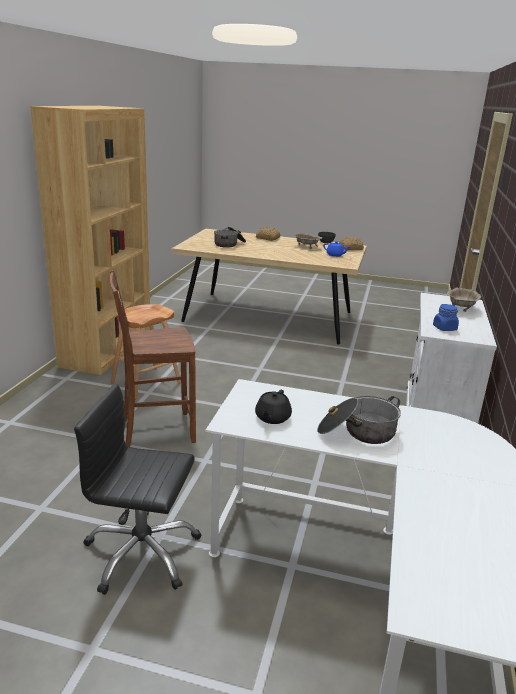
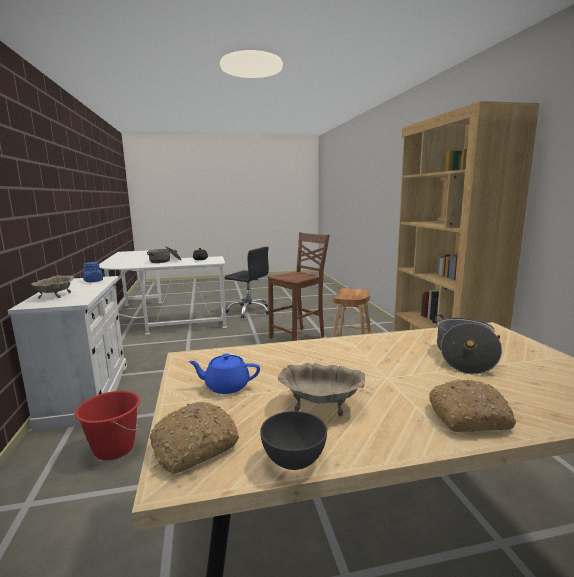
camera: 155 degrees right, 10 degrees down
(141, 553) = (249, 311): black office chair -> black office chair turned 45 degrees clockwise
(390, 371) = (114, 449): none -> red bucket

